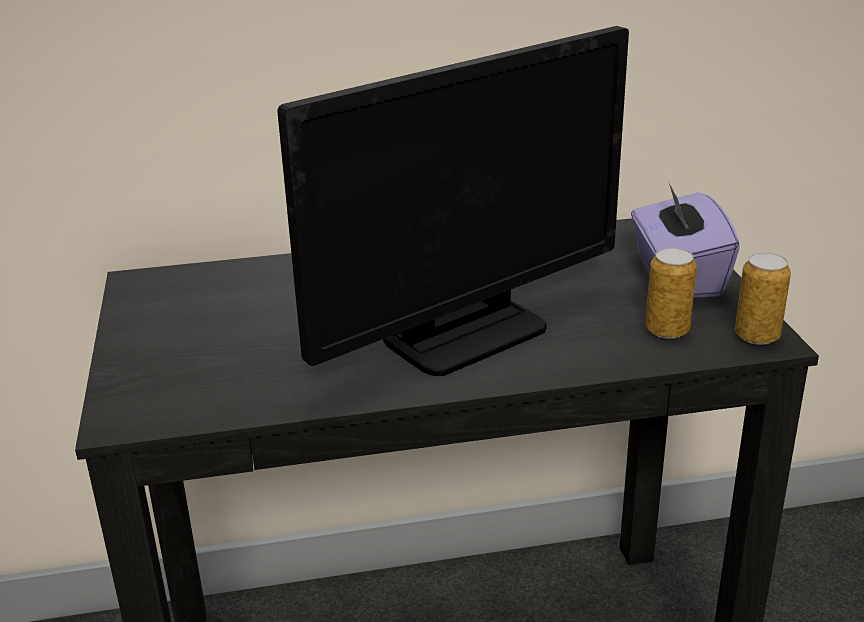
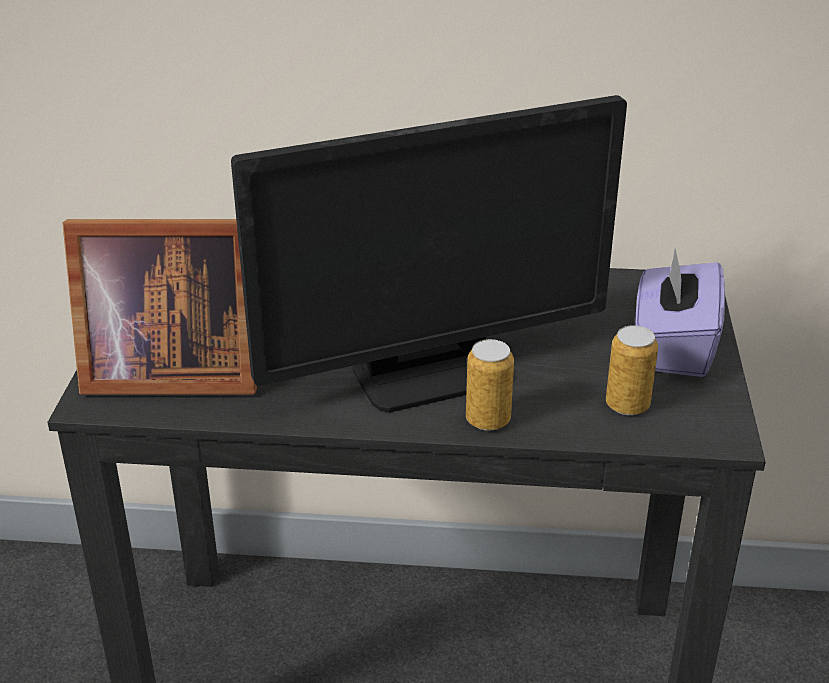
camera: 15 degrees right, 5 degrees up
(189, 378) = (167, 371): none -> picture frame
(757, 336) = (714, 428): can -> can (488, 420)

